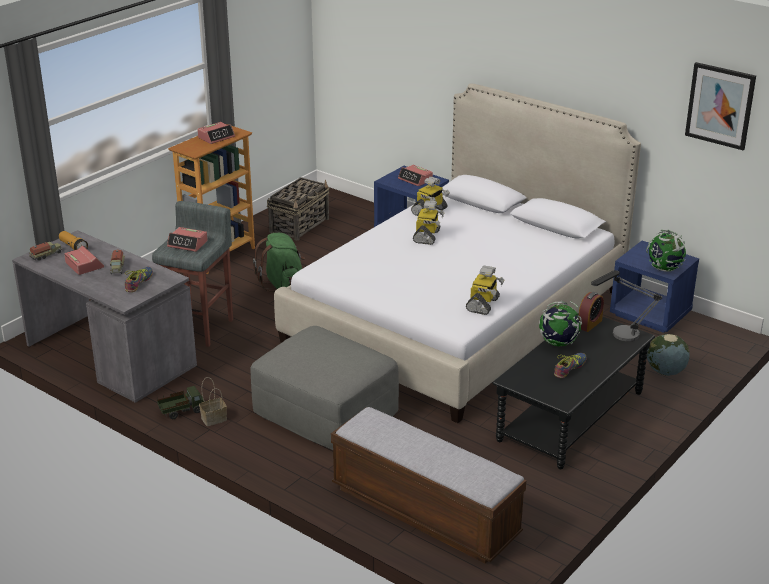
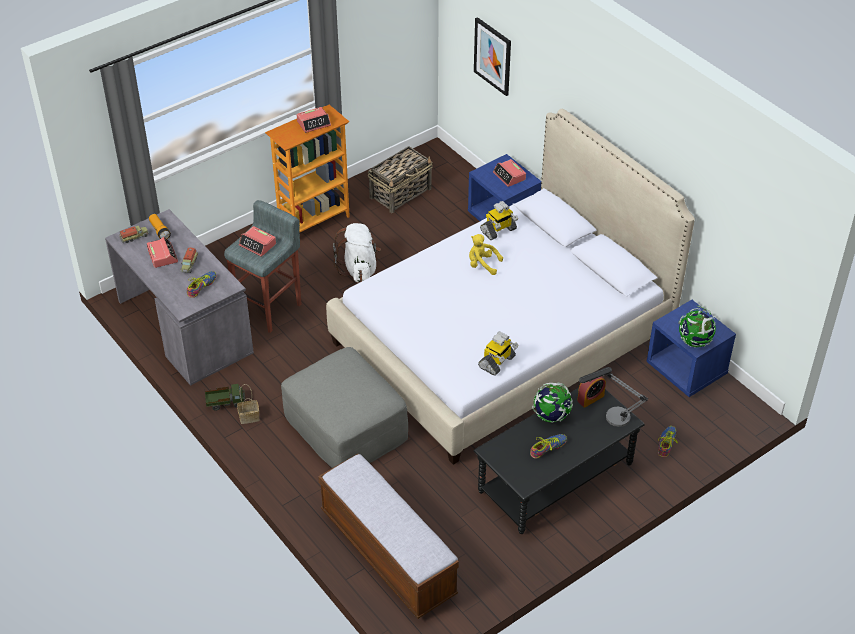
camera: 15 degrees right, 15 degrees up
(282, 285) = (359, 269): green backpack -> white backpack
(427, 236) = (482, 265): toy robot -> yellow plush toy
(665, 372) = (666, 443): globe -> shoe
(720, 105) = (763, 212): picture -> picture (493, 56)

